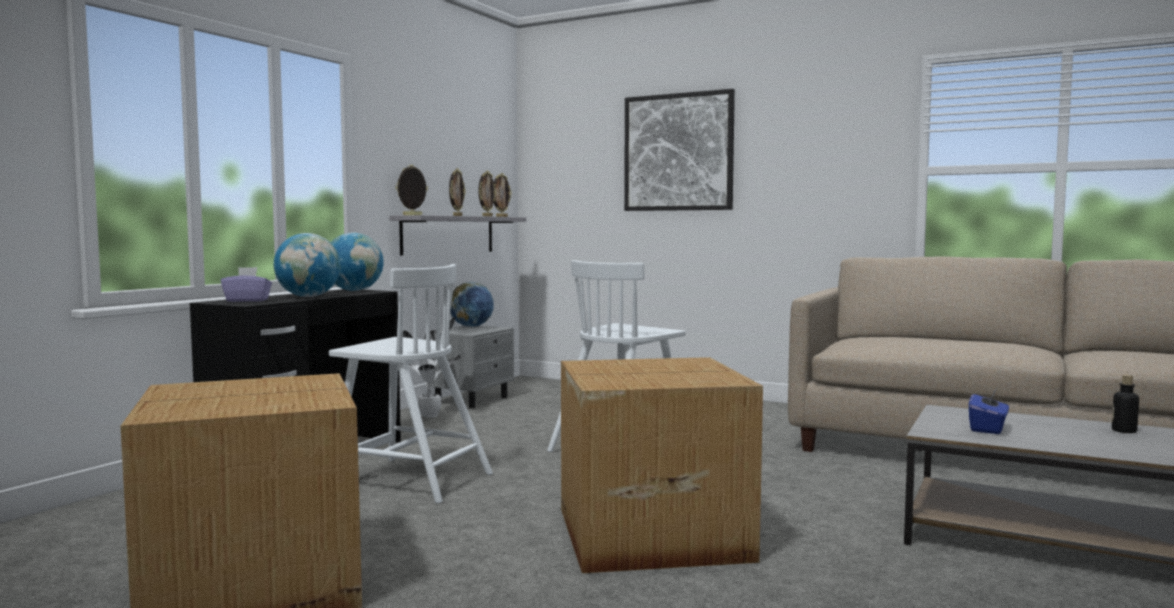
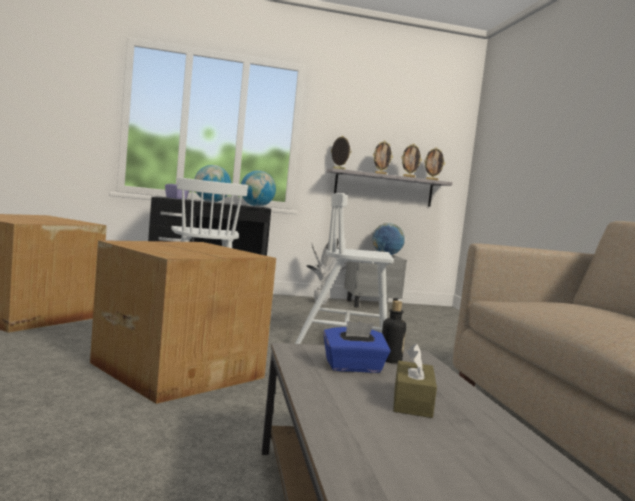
camera: 50 degrees right, 0 degrees up
(678, 152) = (556, 125): picture -> none
(1072, 432) = (412, 402): none -> brown tissue box
(1124, 431) = (479, 430): bottle -> bottle (390, 360)

